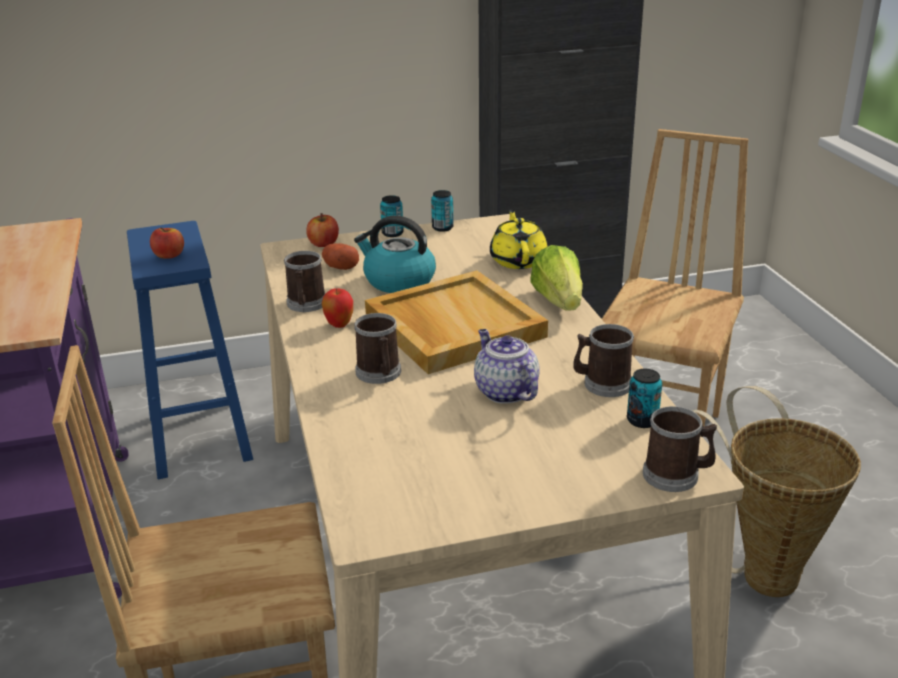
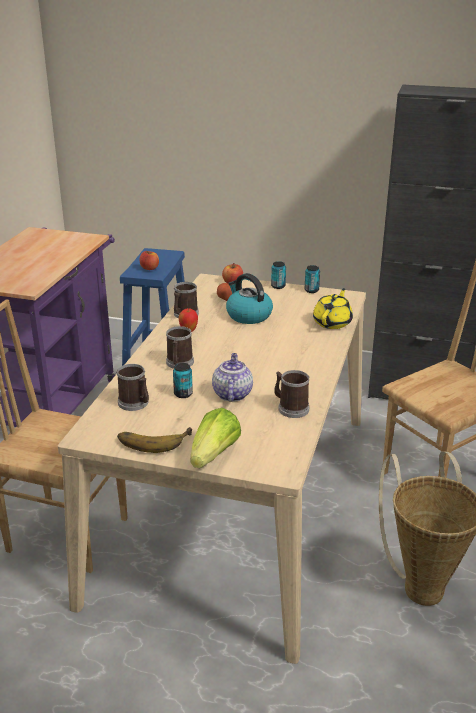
camera: 30 degrees right, 0 degrees up
(452, 326) = (247, 350): beige tray -> none
(475, 496) = (153, 439): none -> banana
(559, 301) = (326, 354): lettuce -> lettuce (214, 455)
(642, 420) = (287, 435): can -> can (183, 394)
(677, 475) = (268, 469): mug -> mug (135, 403)

